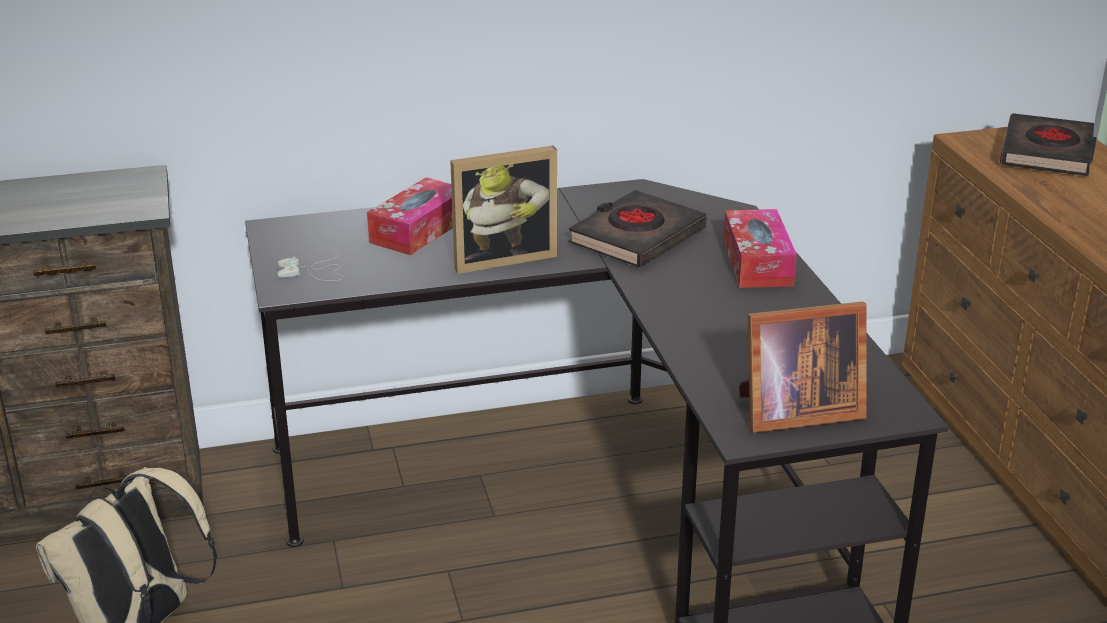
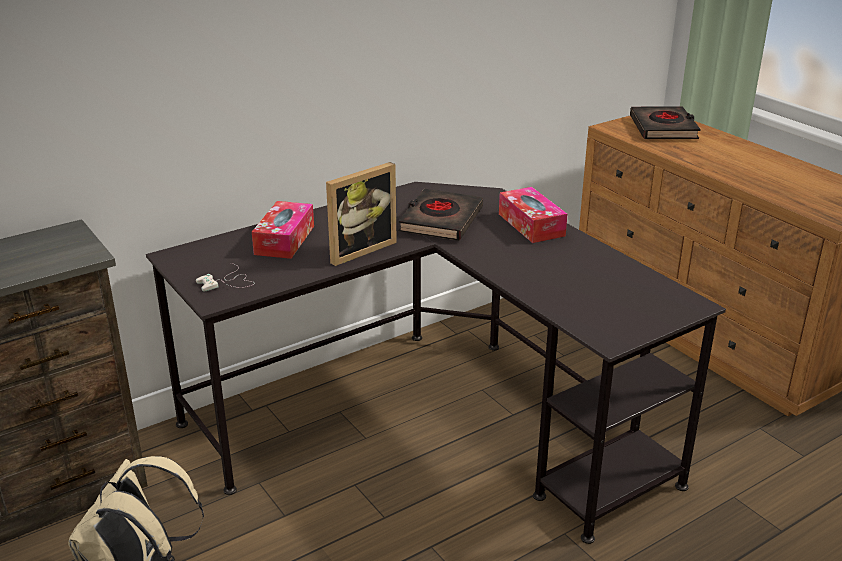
camera: 20 degrees left, 0 degrees up
(794, 412) = (628, 318): picture frame -> none

